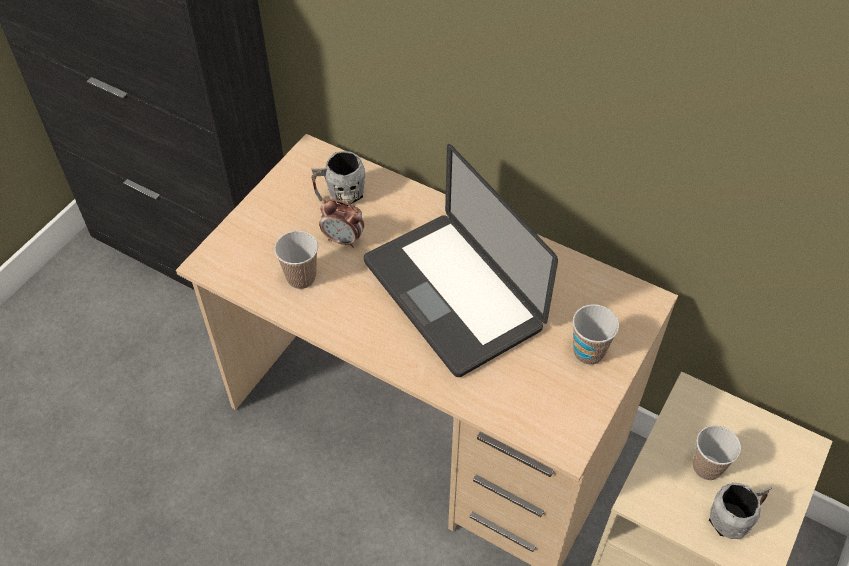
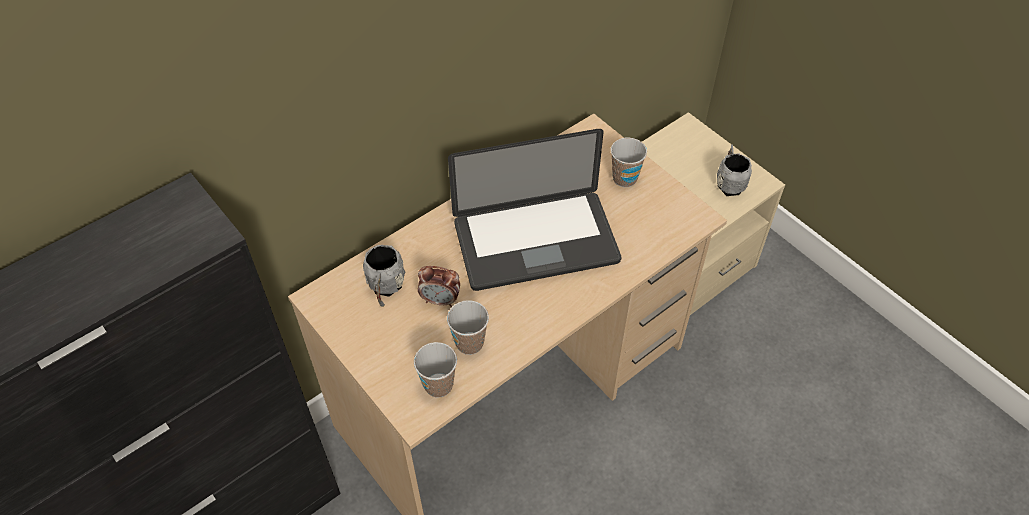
camera: 70 degrees left, 0 degrees up
(343, 240) = (440, 300): alarm clock -> alarm clock turned 60 degrees clockwise
(707, 467) = (687, 181): cup -> cup (438, 385)

